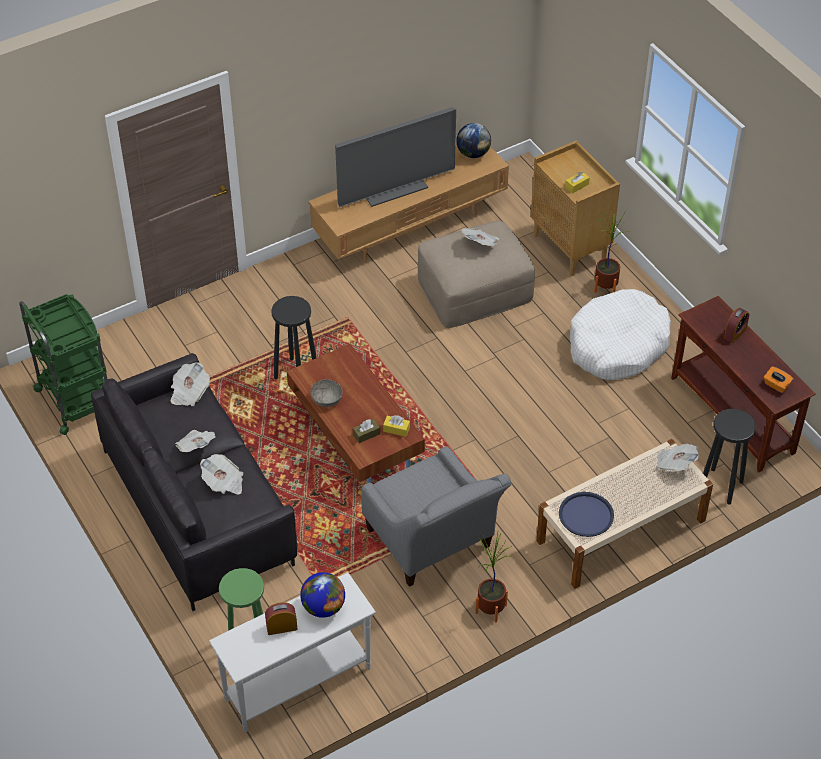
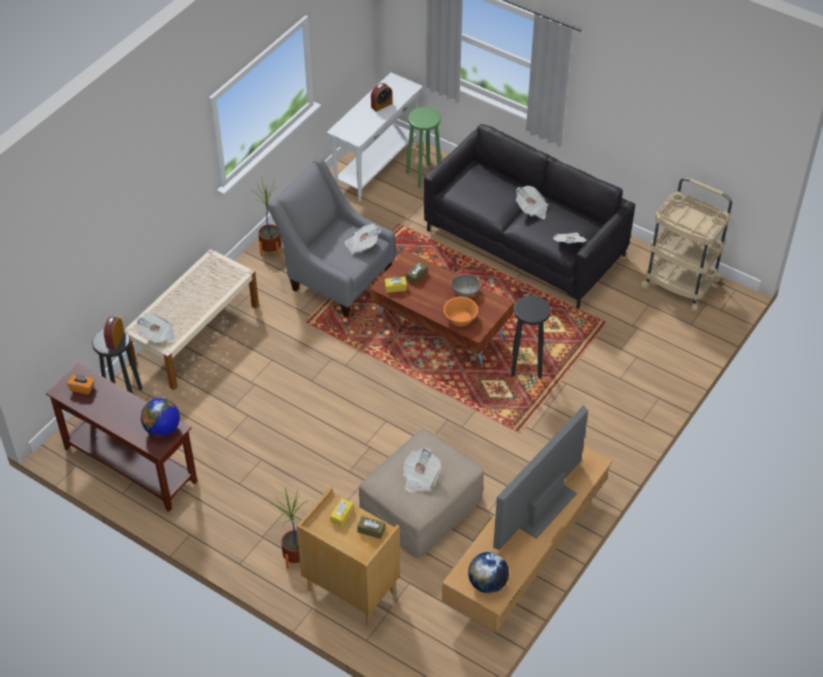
camera: 155 degrees right, 0 degrees up
(77, 400) = (679, 284): green cart -> beige cart
(223, 483) = (493, 195): newspaper -> newspaper (362, 245)
(323, 607) = (362, 123): globe -> globe (162, 429)
(350, 374) = (460, 317): none -> orange bowl
(558, 168) = (371, 530): none -> brown tissue box
(586, 515) = (215, 274): blue tray -> none
(617, 345) = (259, 497): white dog bed -> none
(735, 333) = (132, 425): alarm clock -> alarm clock (115, 340)

